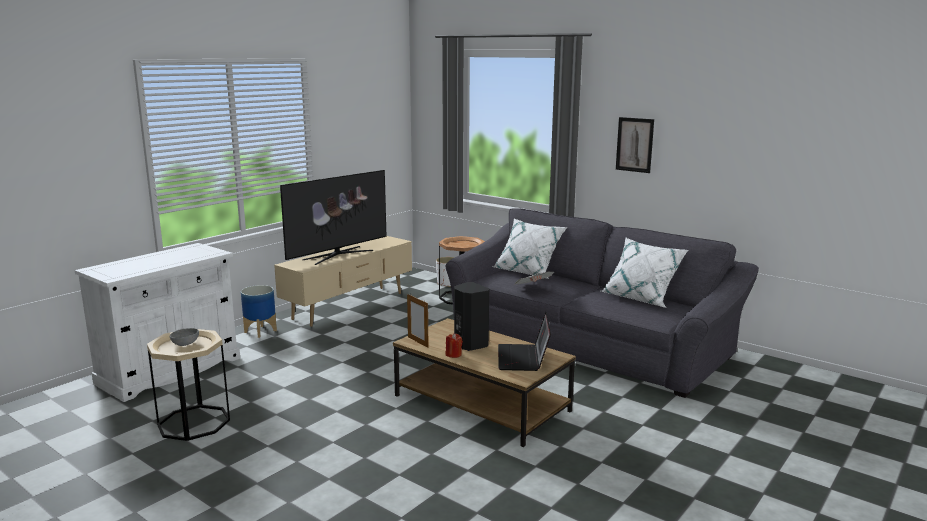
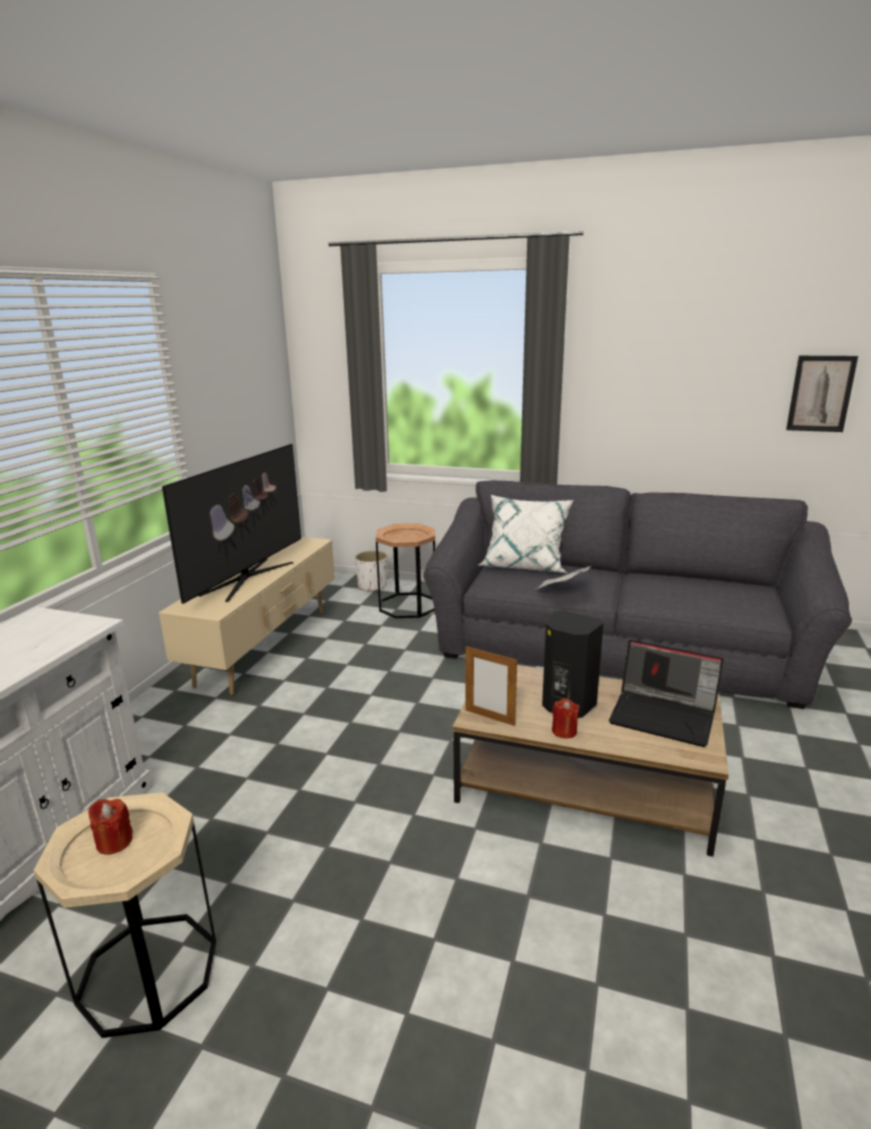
camera: 20 degrees left, 5 degrees up
(184, 344) = (114, 842): grey bowl -> red candle
(261, 331) = (156, 721): planter -> none
(523, 359) = (664, 716): laptop -> laptop turned 45 degrees counterclockwise
(634, 144) = (640, 383): picture -> picture (820, 394)
(641, 298) = (701, 584): white pillow -> none

